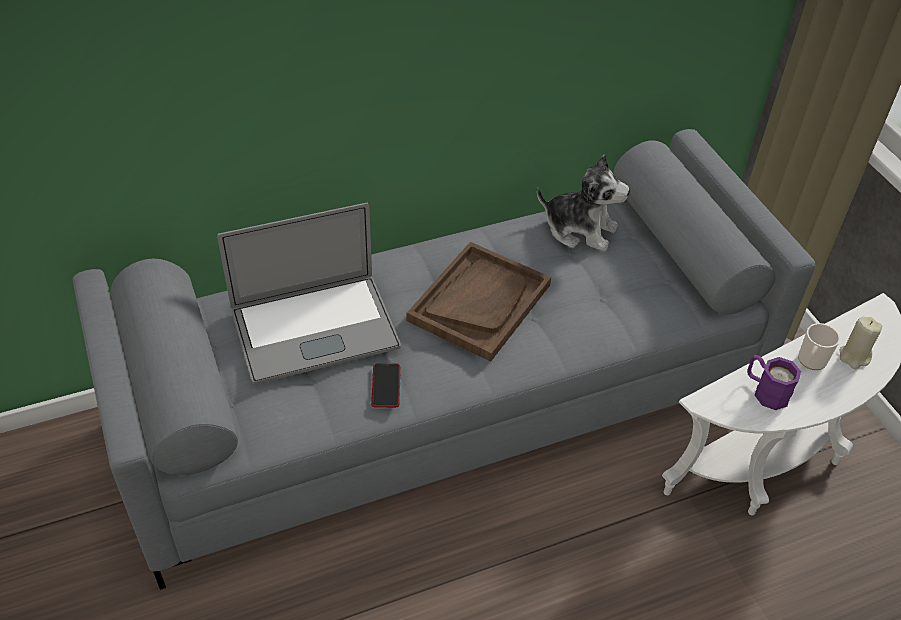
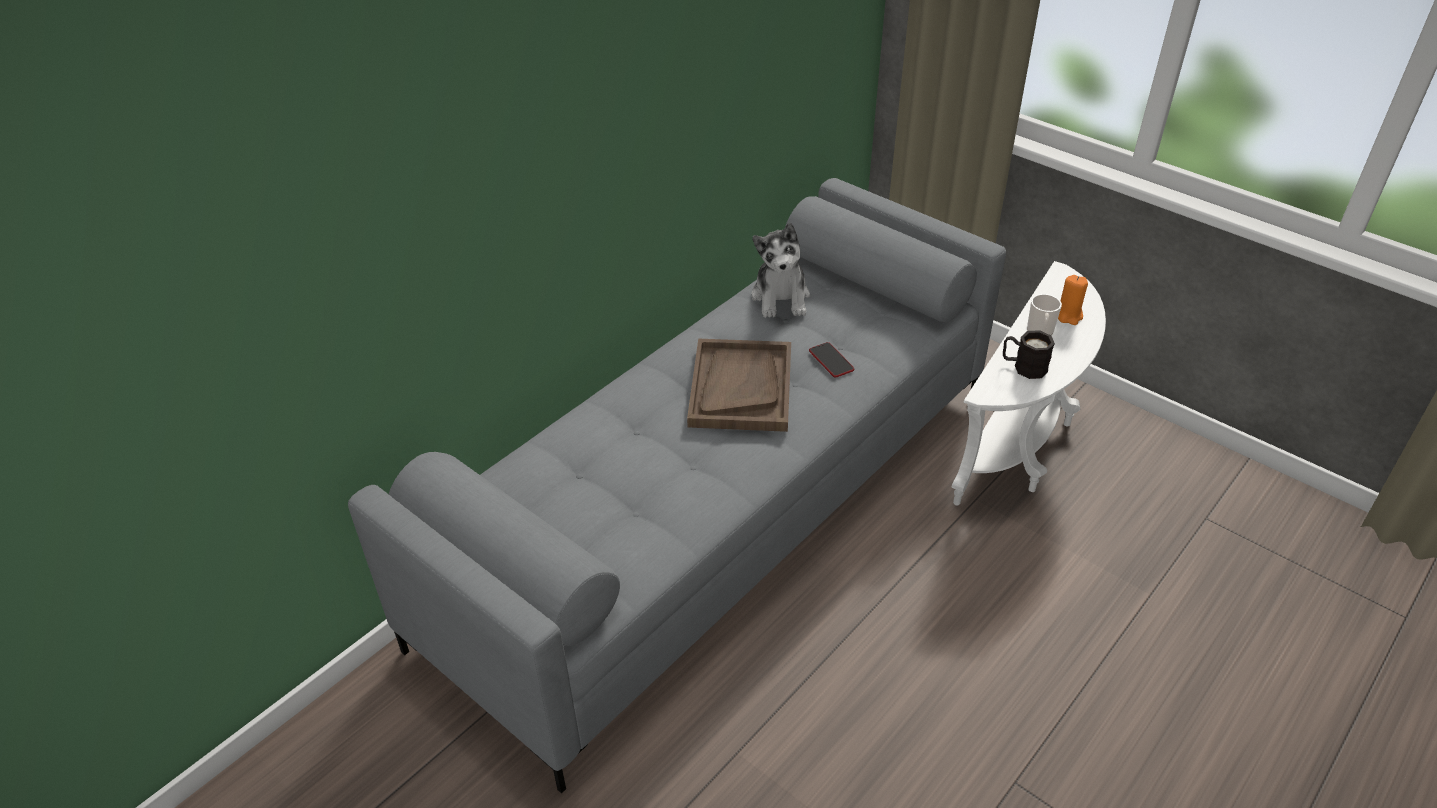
camera: 25 degrees left, 5 degrees down
(314, 328) = (607, 466): laptop -> none
(386, 386) = (711, 488): phone -> phone (831, 360)
(580, 230) = (781, 297): plush toy -> plush toy turned 90 degrees clockwise
(765, 391) = (1023, 367): purple mug -> black mug
(854, 357) = (1068, 316): beige candle -> orange candle

